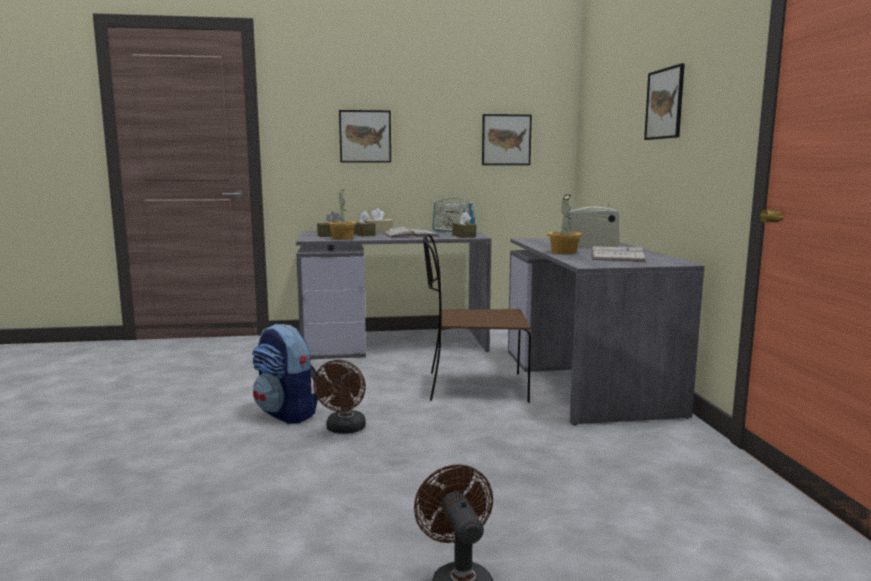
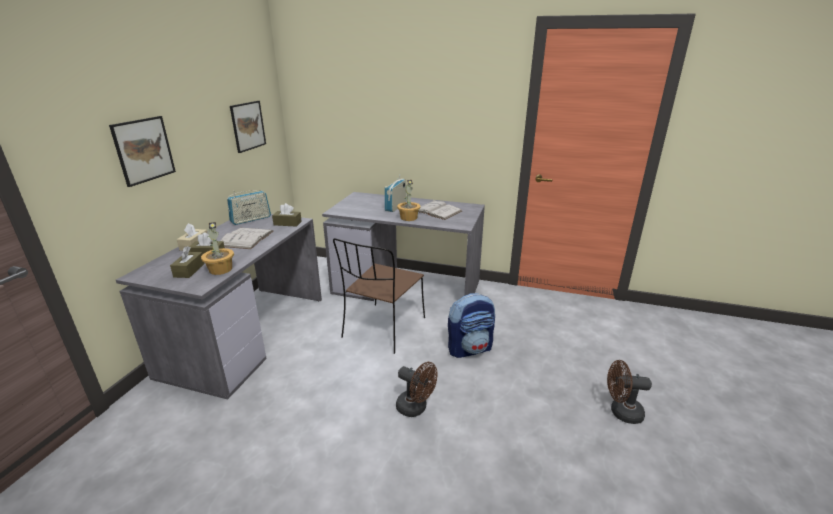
camera: 65 degrees left, 15 degrees up
(287, 413) = (361, 434): backpack -> backpack (470, 348)
(664, 104) = (423, 106): picture -> none

